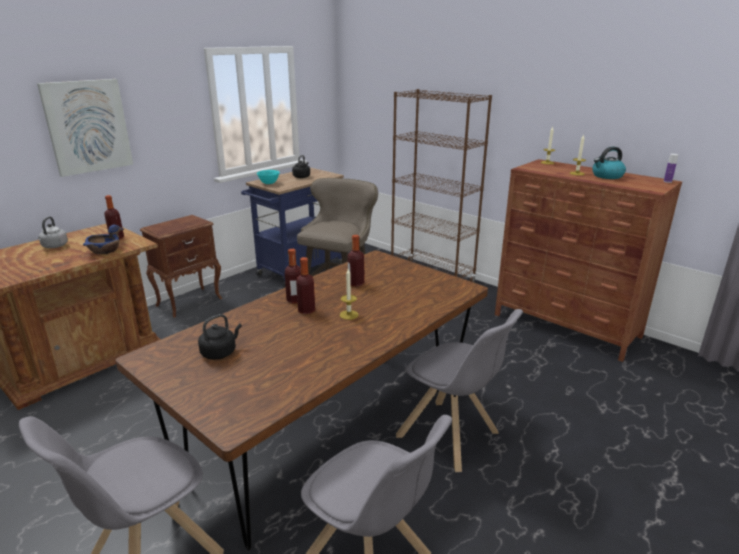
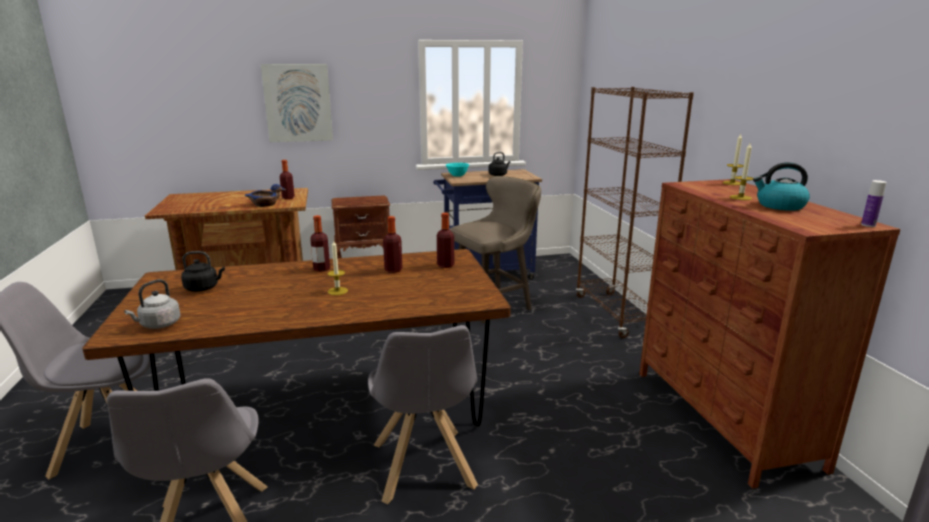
camera: 35 degrees right, 5 degrees down
(54, 246) = (243, 196): grey kettle -> grey kettle (158, 325)
(306, 310) = (314, 278): bottle -> bottle (445, 265)

